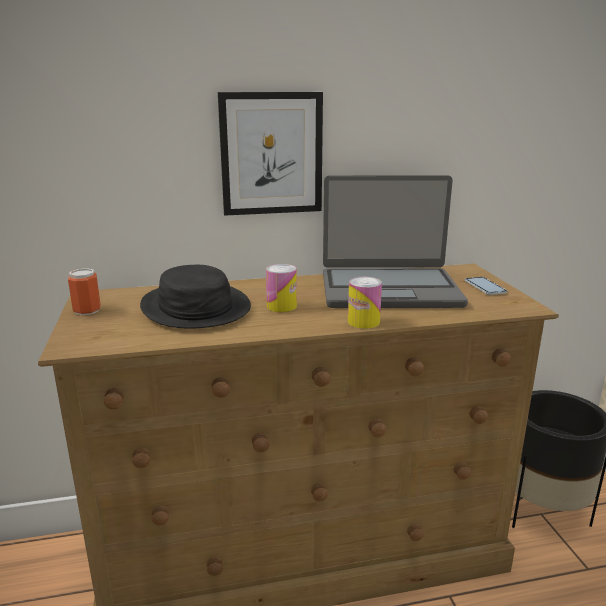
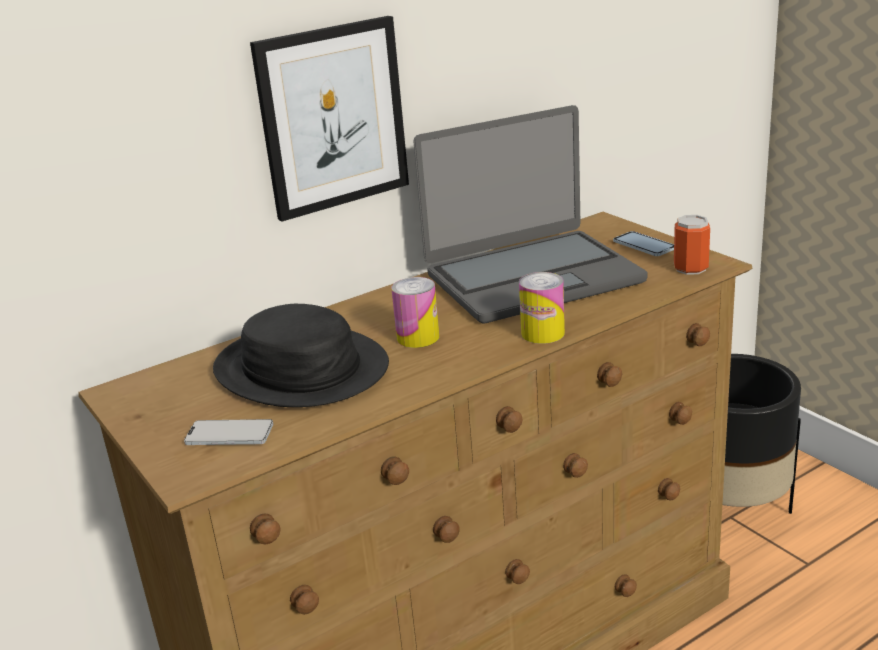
camera: 20 degrees left, 5 degrees up
(87, 310) = (145, 415): can -> can (690, 268)
(116, 331) = (229, 434): none -> phone

